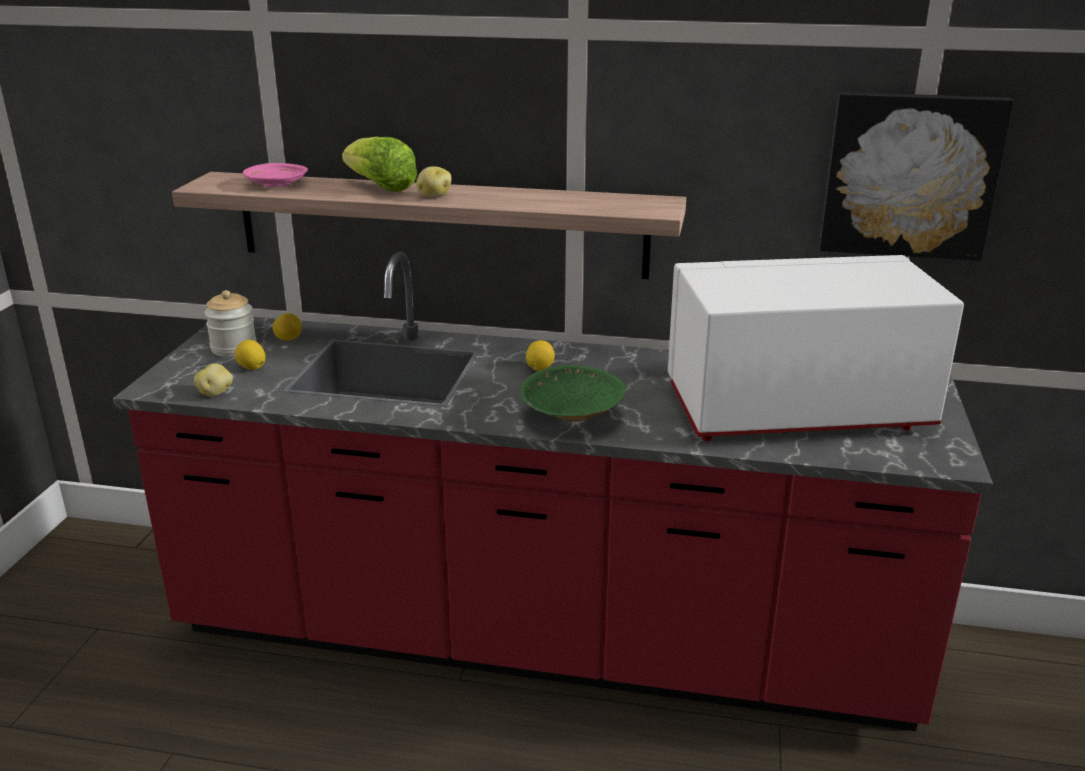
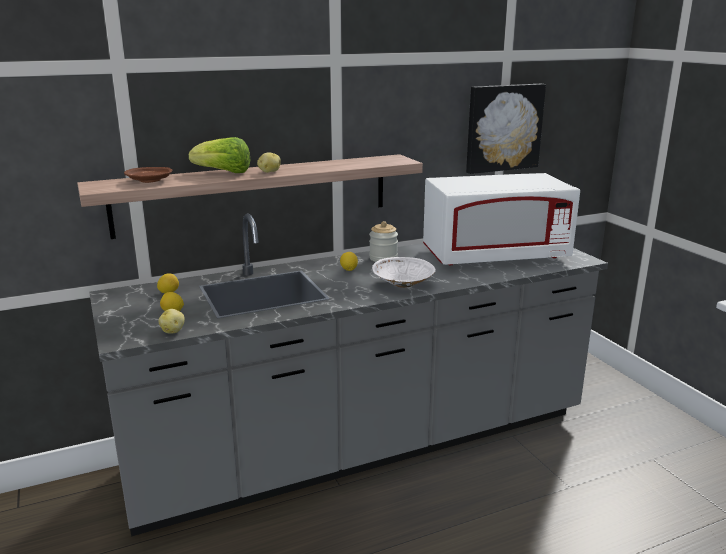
camera: 35 degrees left, 5 degrees down
(234, 348) = (138, 306): jar -> jar (383, 258)
(277, 184) = (150, 181): pink plate -> brown plate
(542, 641) = (363, 447): red counter -> grey counter
(571, 416) = (403, 285): green bowl -> white bowl
(795, 409) = (495, 256): white microwave -> white microwave turned 150 degrees counterclockwise

